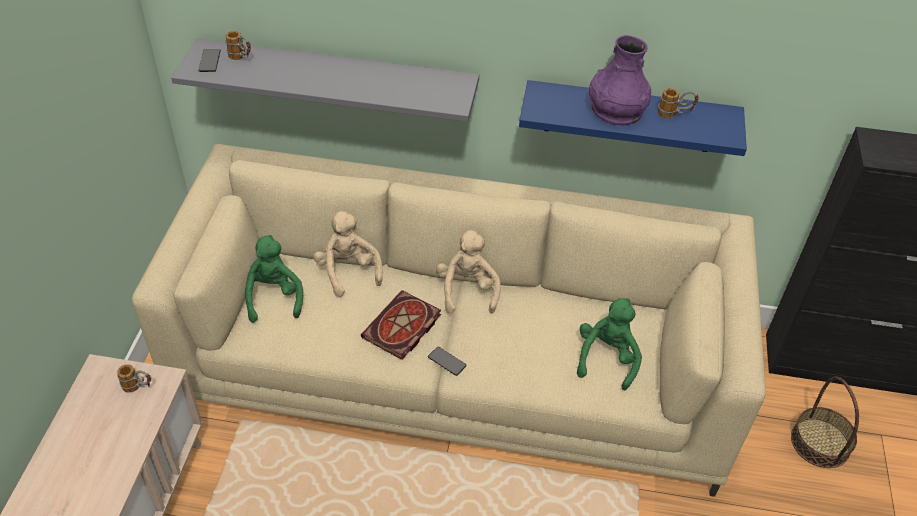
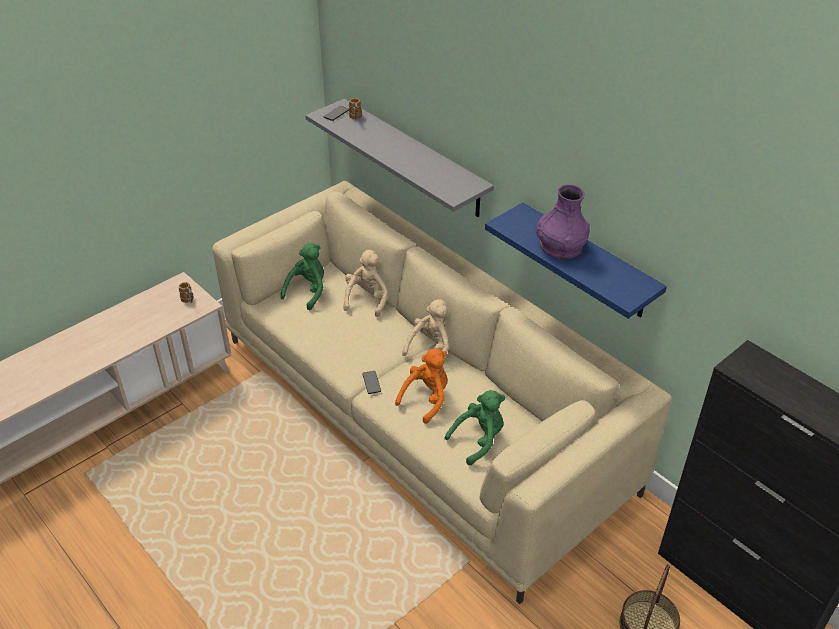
camera: 40 degrees right, 5 degrees down
(402, 328) = (363, 348): book -> none
(518, 346) = (426, 399): none -> orange plush toy
(675, 114) = (602, 267): mug -> none

